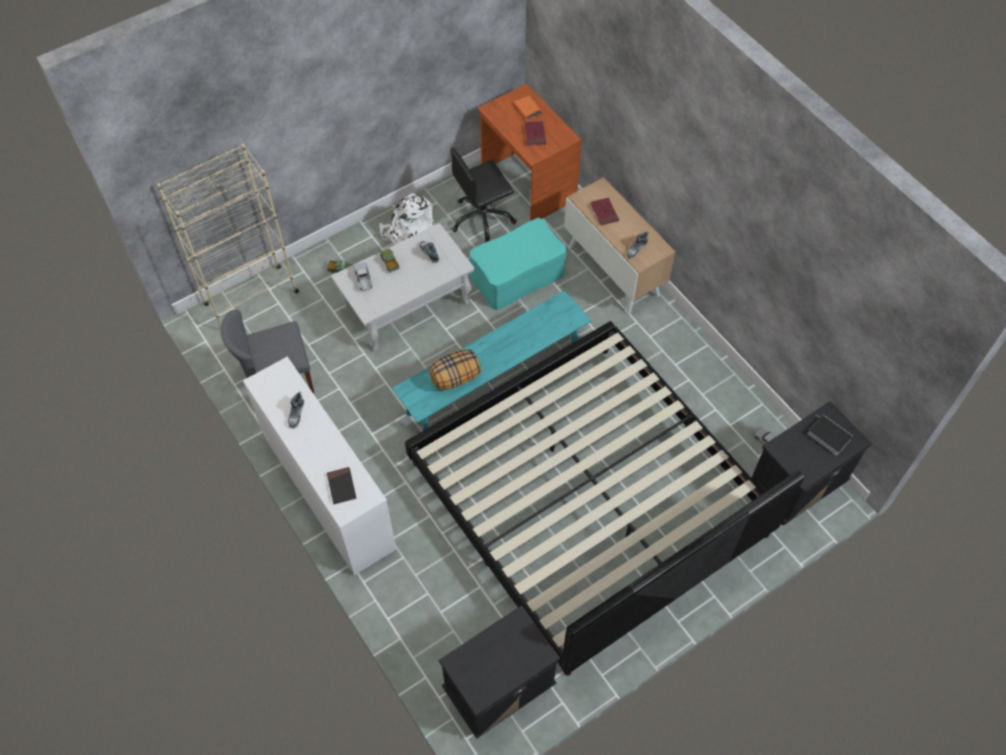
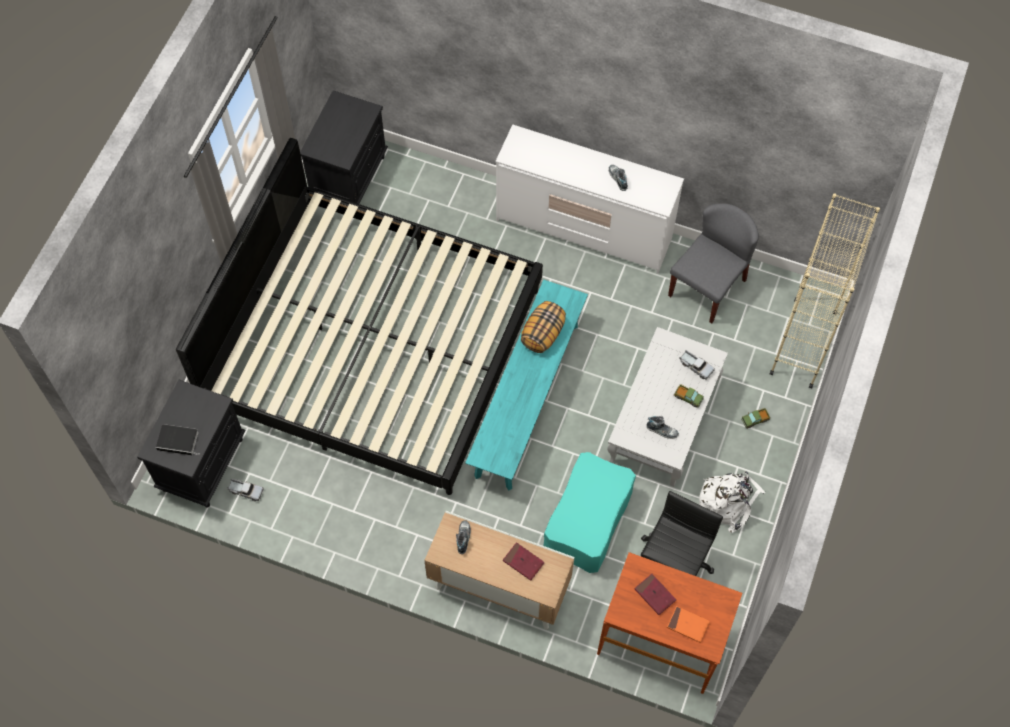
camera: 145 degrees right, 5 degrees up
(341, 486) = (536, 150): black book -> none

